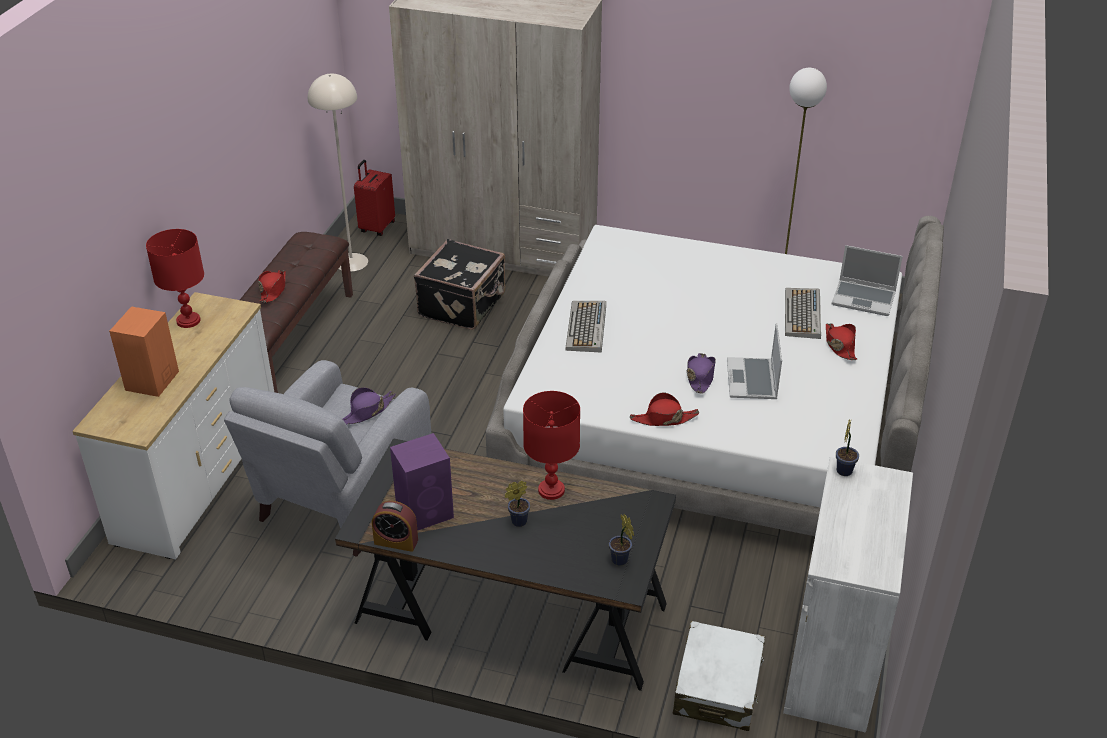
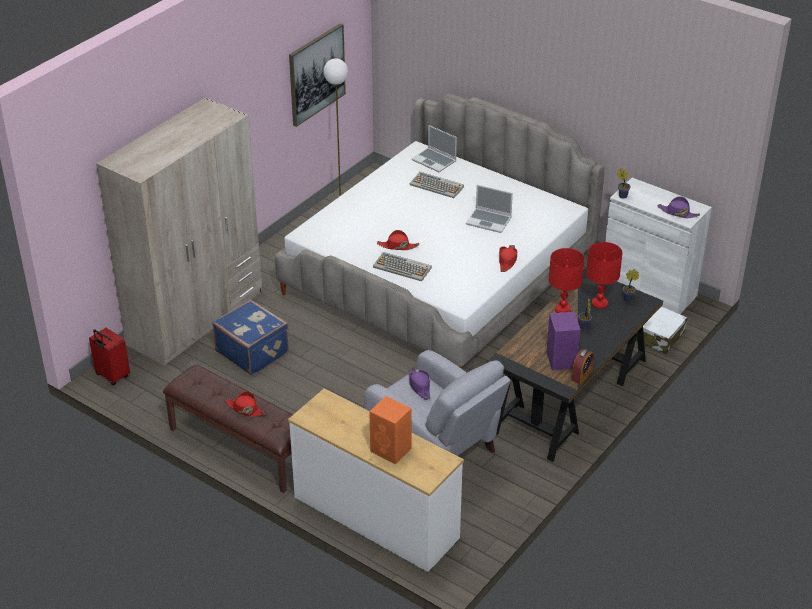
camera: 70 degrees left, 0 degrees up
(189, 321) = (325, 425): red table lamp -> red table lamp (599, 303)
(351, 262) = (153, 398): beige floor lamp -> none
(463, 305) = (253, 352): black suitcase -> blue suitcase
(700, 377) = (475, 238): purple hat -> purple hat (677, 213)
(827, 93) = (316, 74): none -> picture
(839, 345) = (473, 182): red hat -> red hat (397, 246)
(864, 299) = (434, 161): laptop -> laptop turned 90 degrees clockwise

